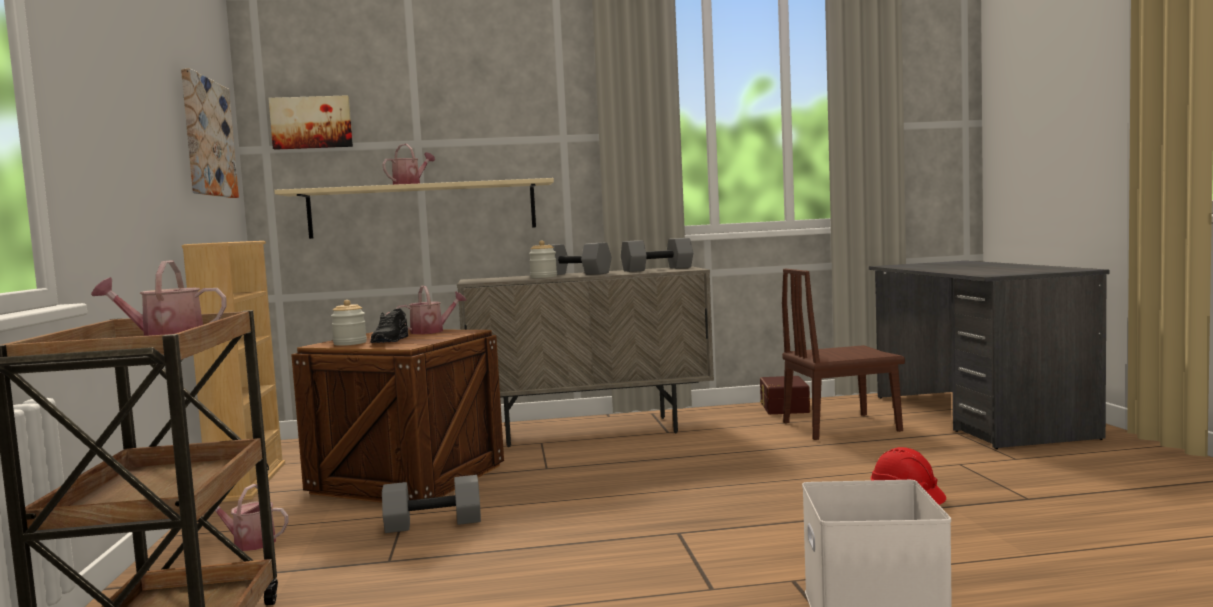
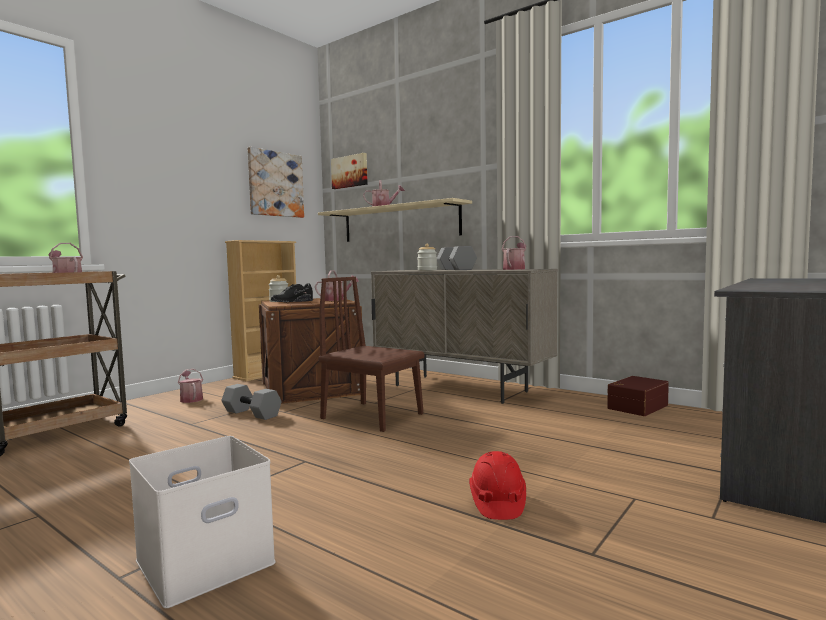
camera: 45 degrees right, 0 degrees up
(657, 269) = (515, 269): grey dumbbell -> watering can
(841, 426) = (634, 433): brown chair -> brown chair (372, 416)

